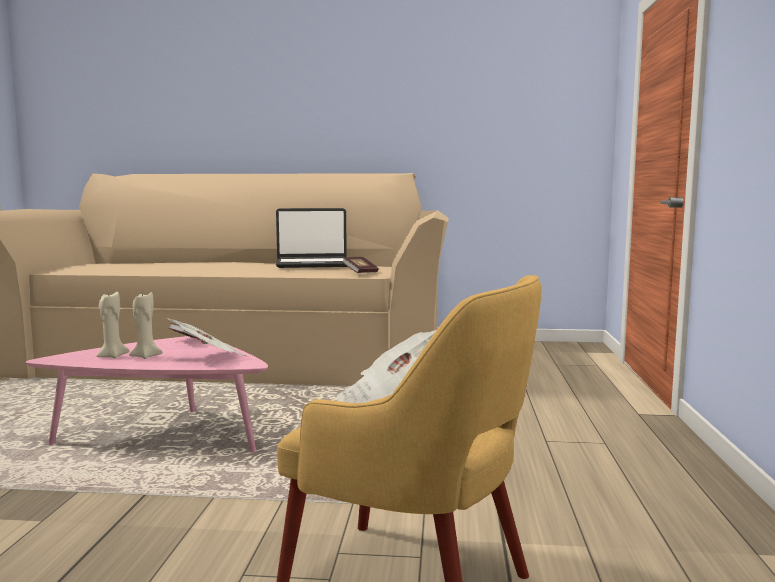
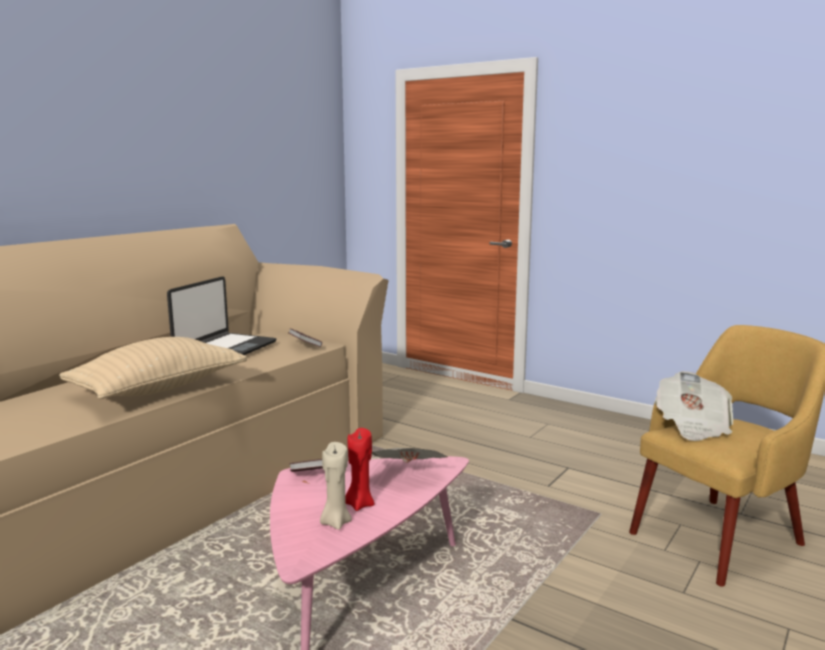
camera: 60 degrees left, 5 degrees up
(146, 356) = (359, 504): beige candle -> red candle
(207, 269) = (159, 389): none -> beige pillow

